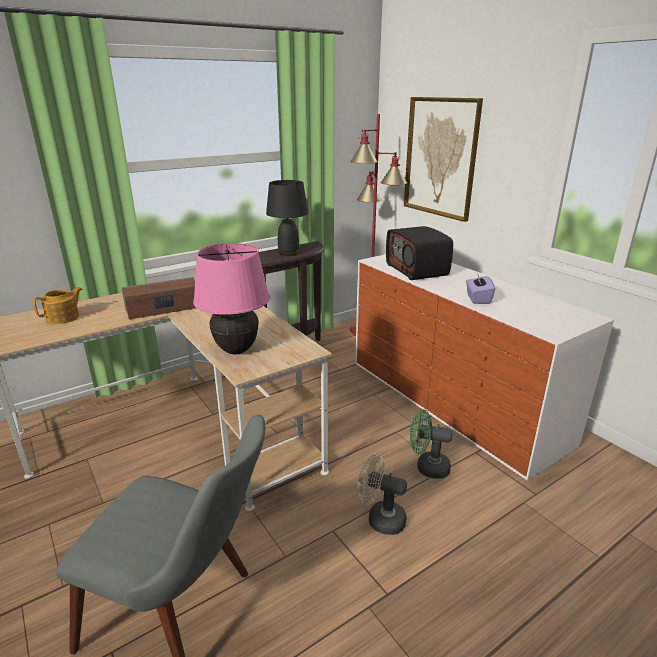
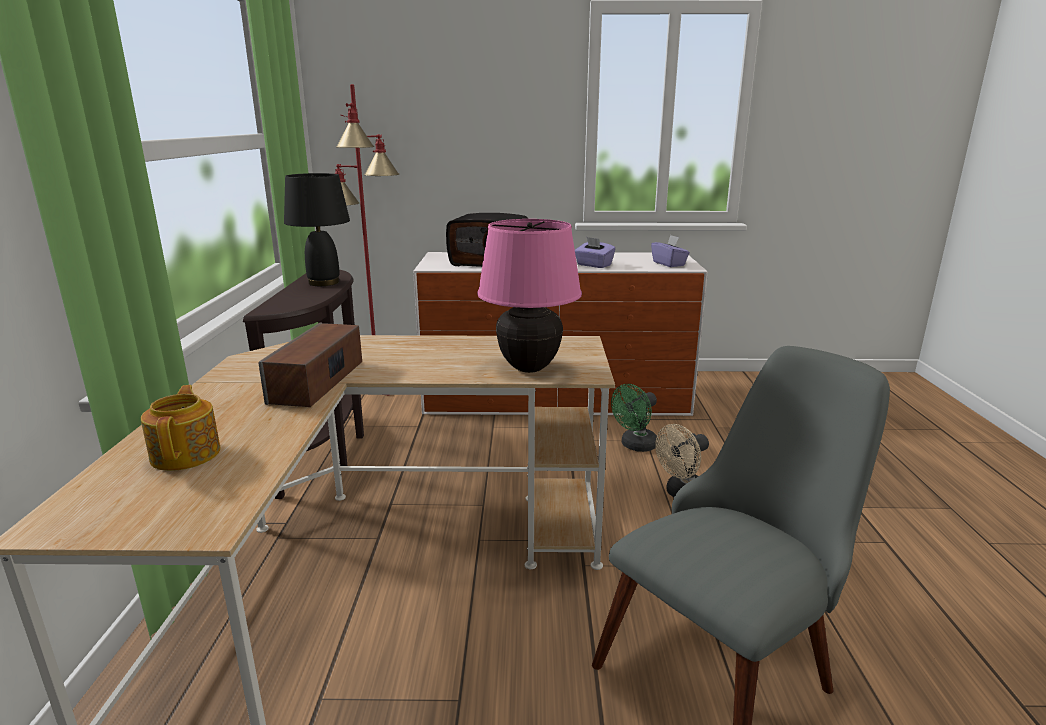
camera: 55 degrees left, 5 degrees down
(440, 157) = (432, 138): picture -> none
(546, 323) = (669, 264): none -> purple tissue box

